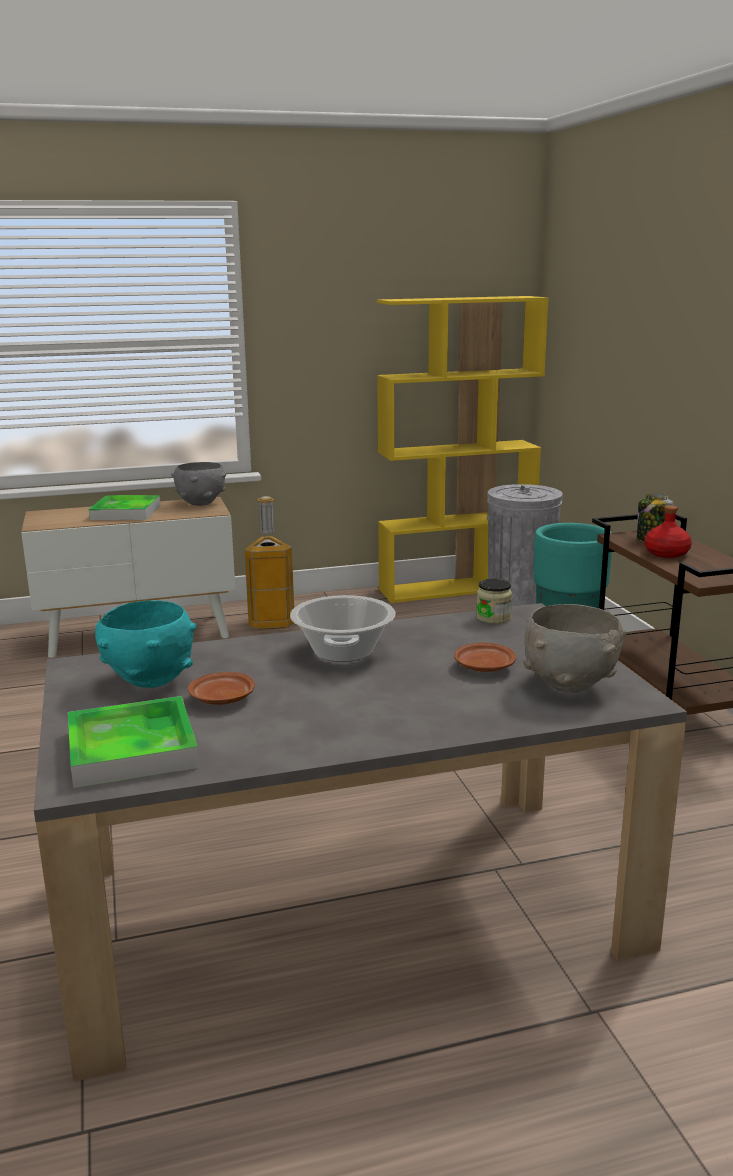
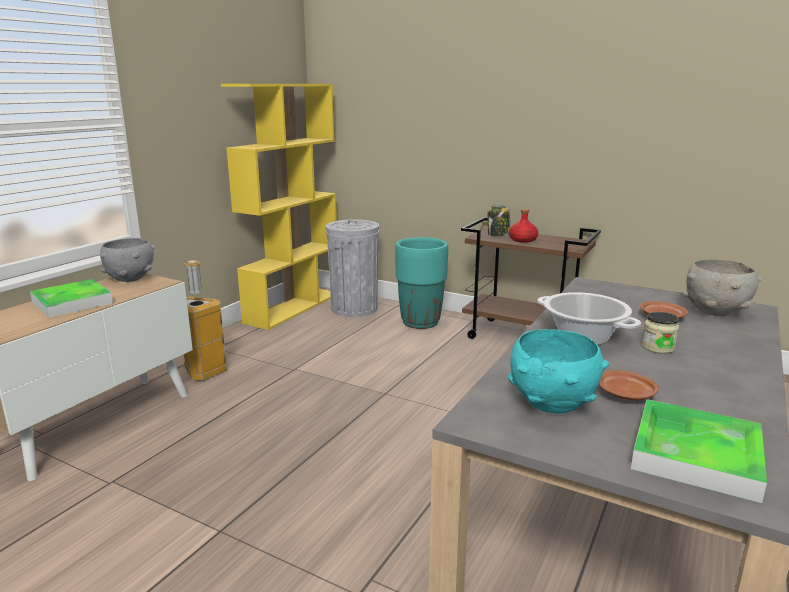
camera: 45 degrees left, 0 degrees up
(493, 618) = (583, 291): jar -> jar (658, 347)

